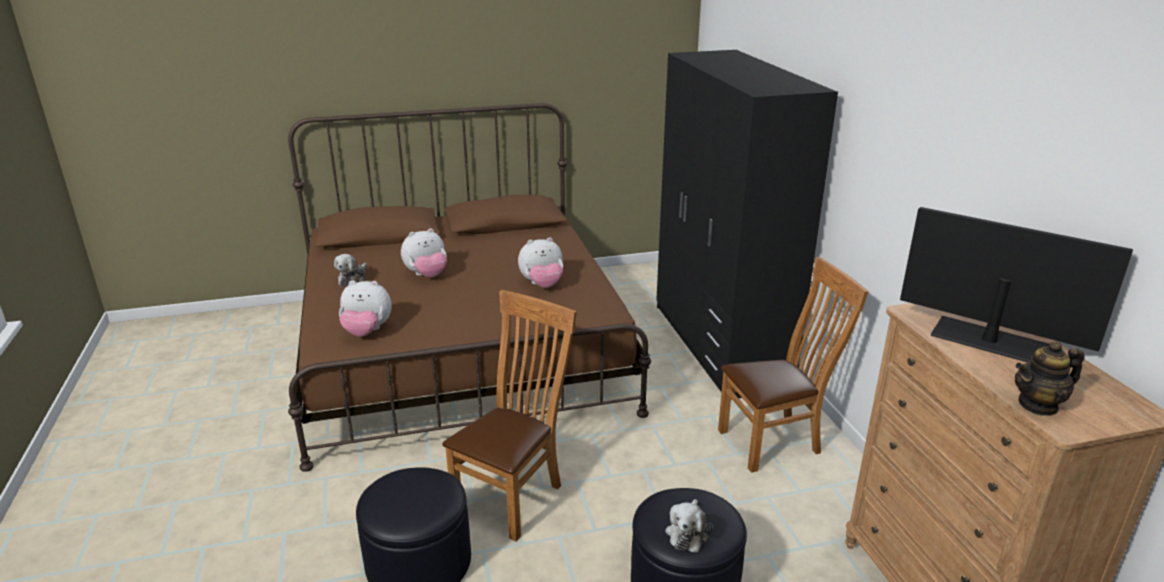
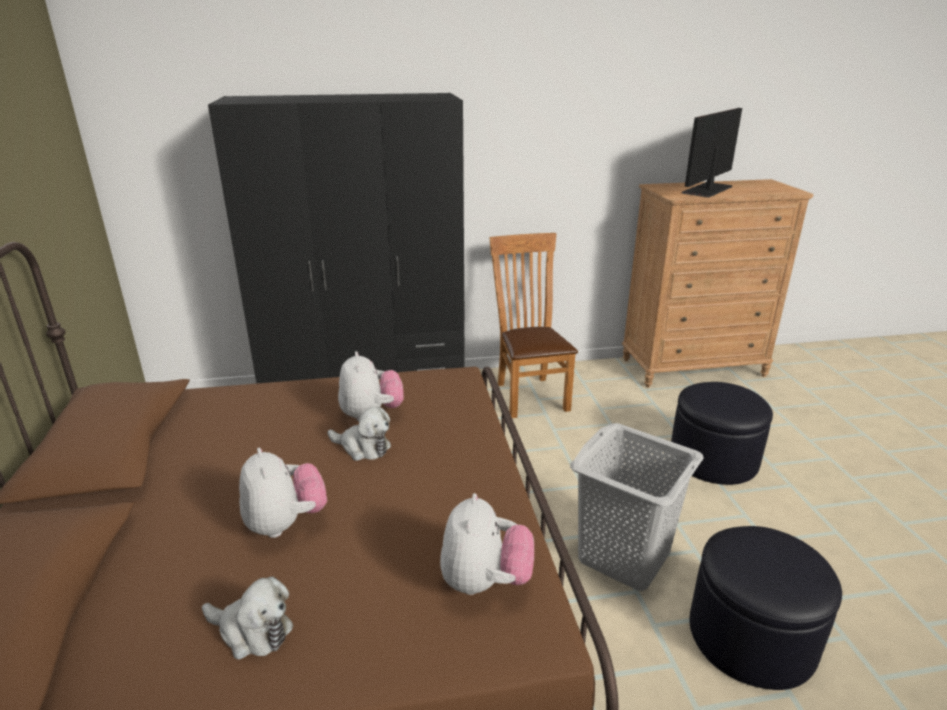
camera: 85 degrees left, 0 degrees up
(514, 495) = (623, 555): brown chair -> grey laundry basket
(688, 533) = (742, 400): plush toy -> plush toy (363, 447)
(1038, 405) = (778, 192): teapot -> none

